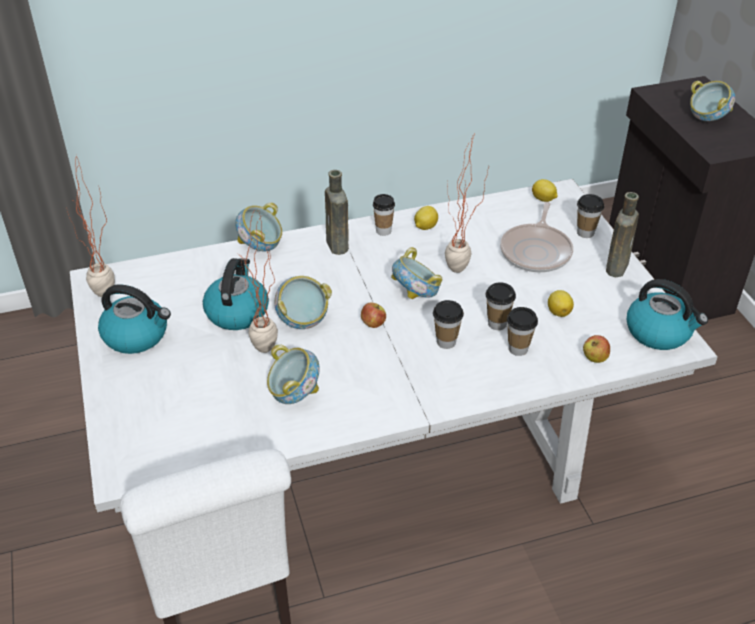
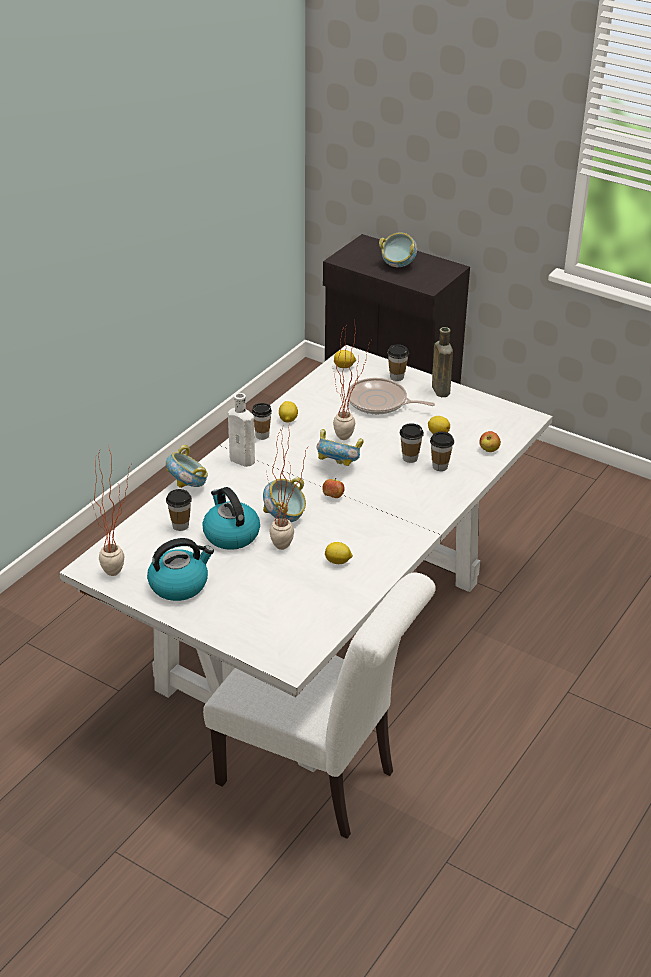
camera: 40 degrees left, 5 degrees down
(294, 394) = (338, 562): bowl -> lemon
(338, 246) = (243, 460): brown bottle -> white bottle
(446, 342) = (392, 484): cup -> cup (180, 525)
(536, 251) = (380, 402): frying pan -> frying pan turned 135 degrees clockwise
(659, 332) = (507, 417): kettle -> none

